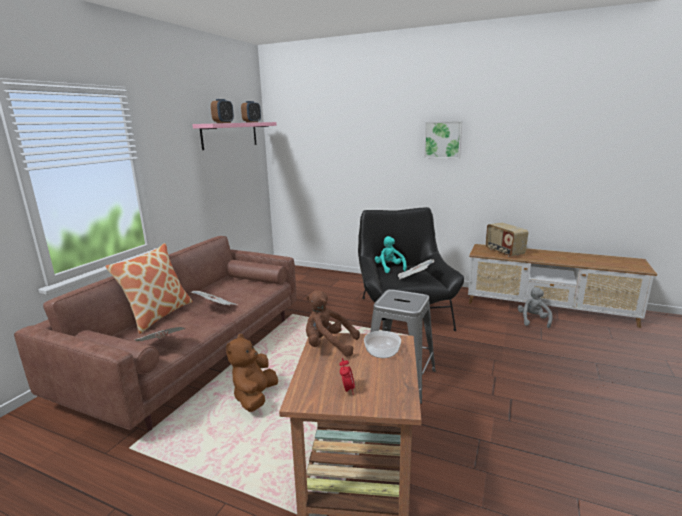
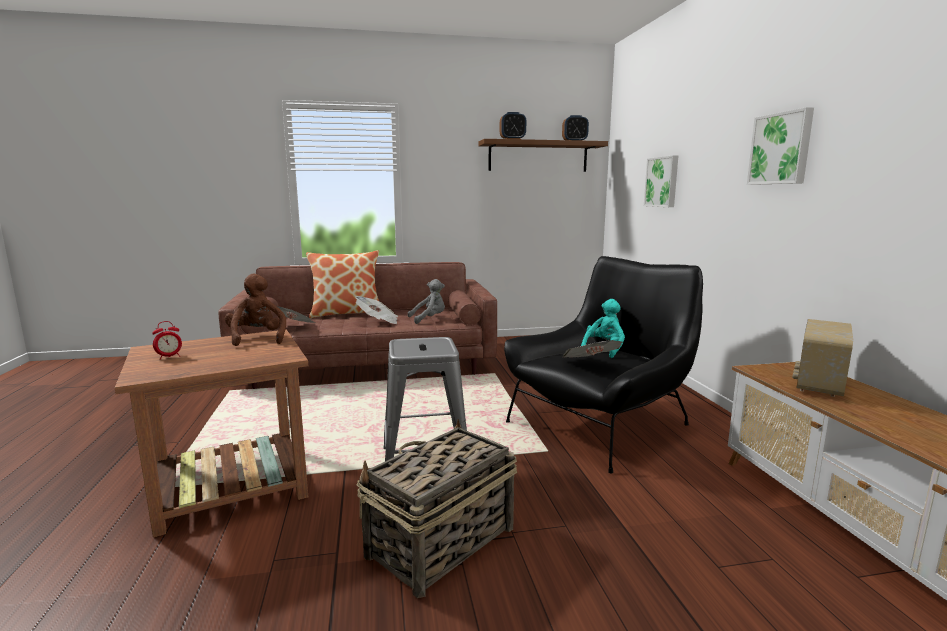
camera: 55 degrees right, 5 degrees down
(230, 135) = (538, 156): pink shelf -> brown shelf
(255, 397) = (324, 407): brown plush toy -> none
(339, 153) = (662, 182): none -> picture
(382, 352) = (254, 355): bowl -> none
(489, 400) = (440, 542): none -> basket
(533, 320) = (787, 543): grey plush toy -> grey plush toy (429, 319)

